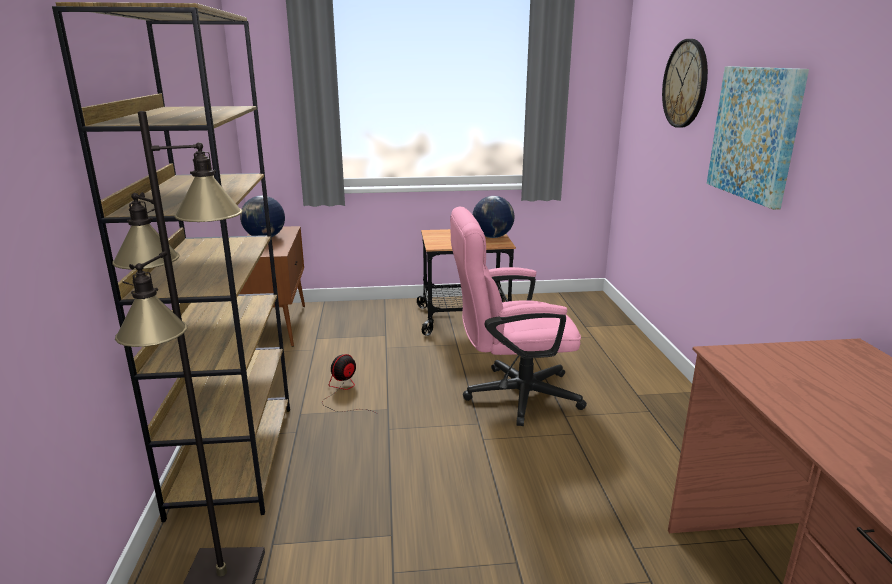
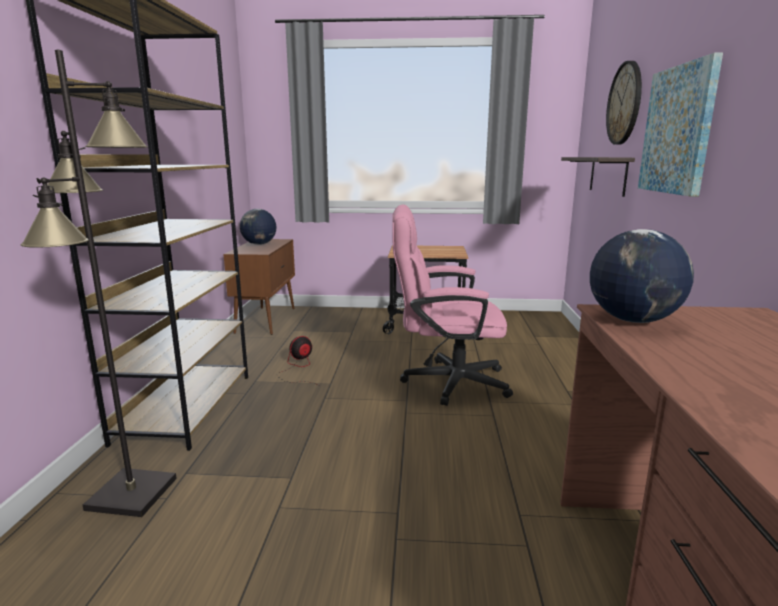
camera: 10 degrees right, 5 degrees down
(492, 237) = (451, 251): globe -> globe (632, 320)
(664, 156) = (608, 175): none -> shelf

